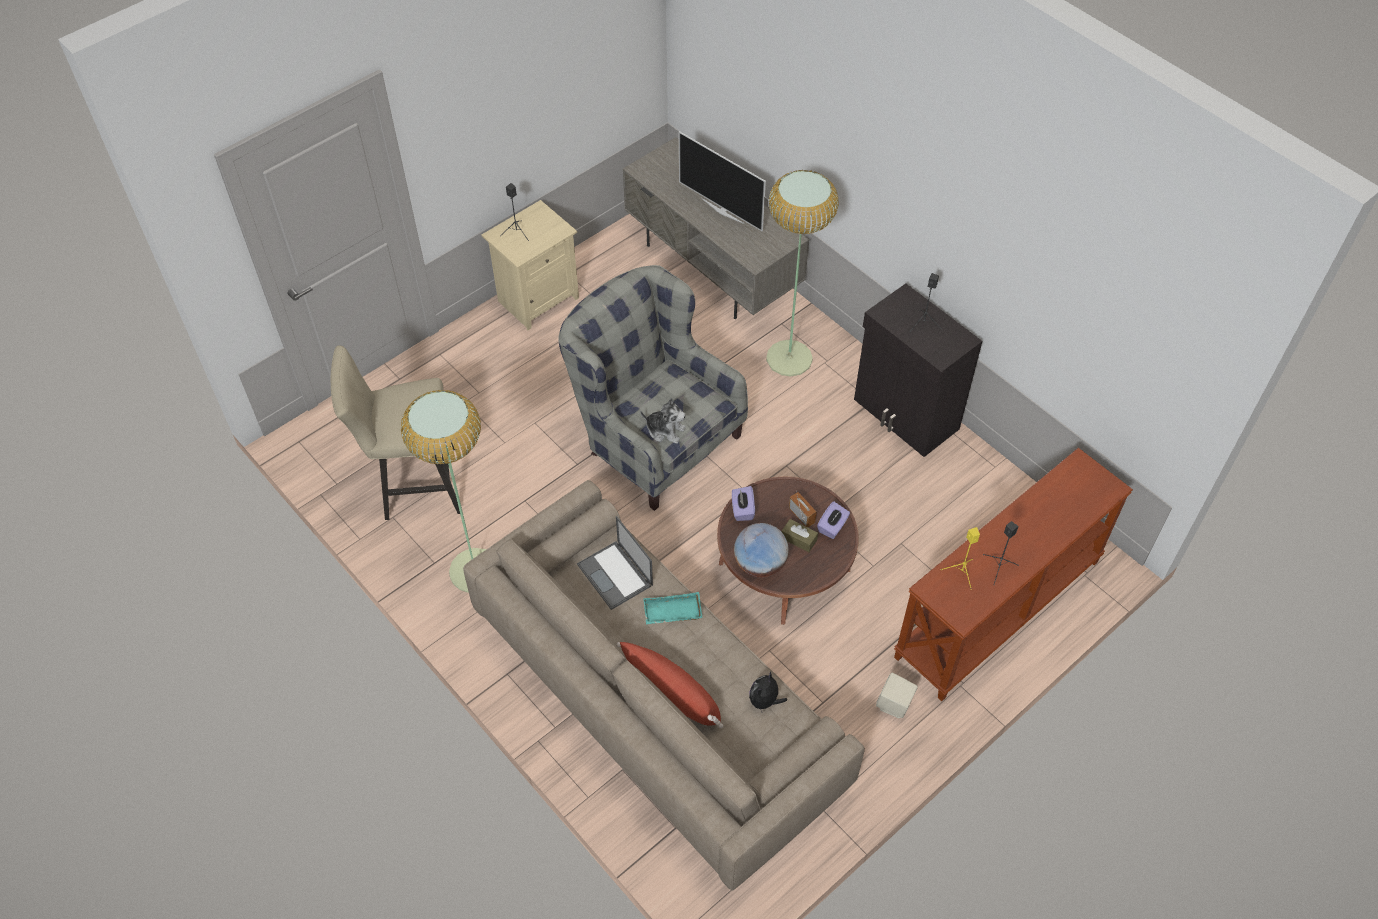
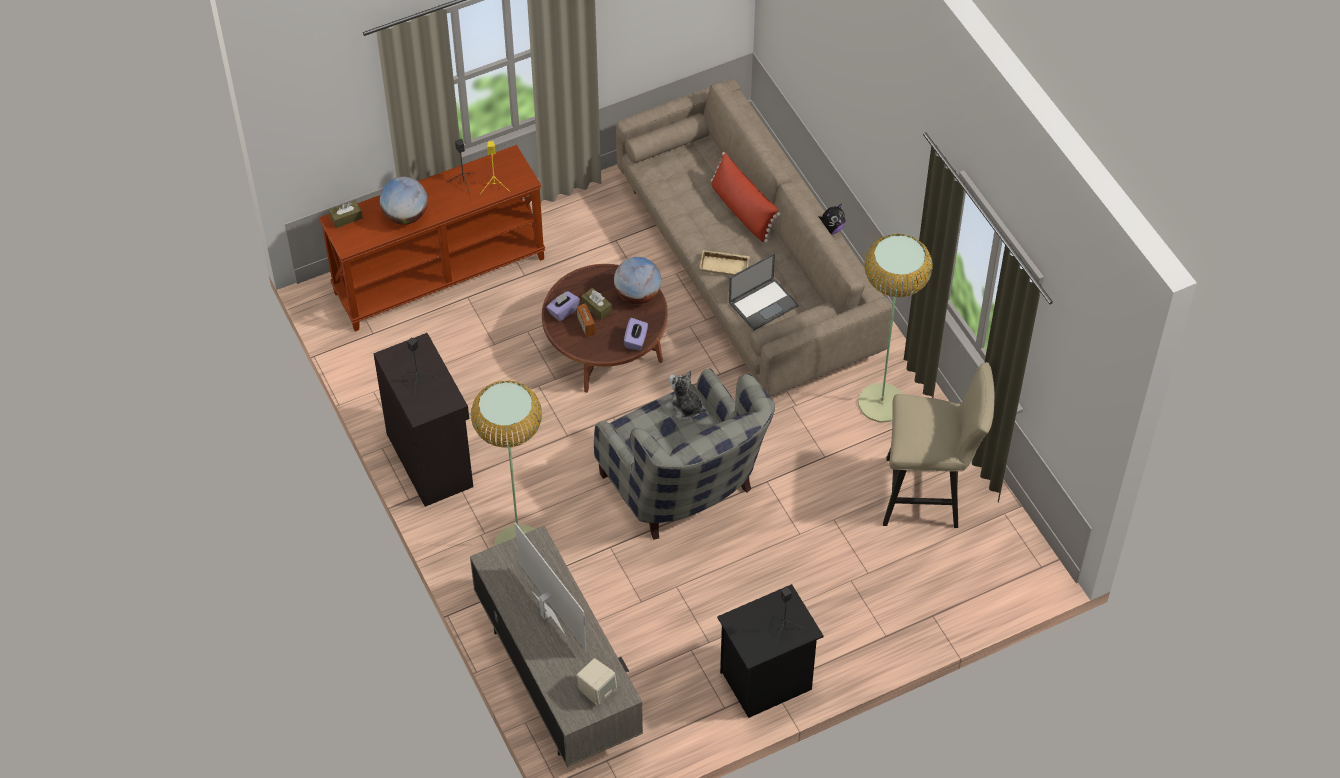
camera: 165 degrees left, 0 degrees up
(537, 299) = (767, 682): beige nightstand -> black nightstand
(616, 575) = (763, 303): laptop -> laptop turned 75 degrees clockwise
(672, 613) = (725, 265): turquoise tray -> beige tray
(765, 701) = (672, 191): plush toy -> plush toy (830, 229)
(894, 705) = (560, 226): beige speaker -> beige speaker (597, 690)
(1040, 512) = (405, 216): none -> globe
(1102, 494) = (346, 218): none -> brown tissue box

